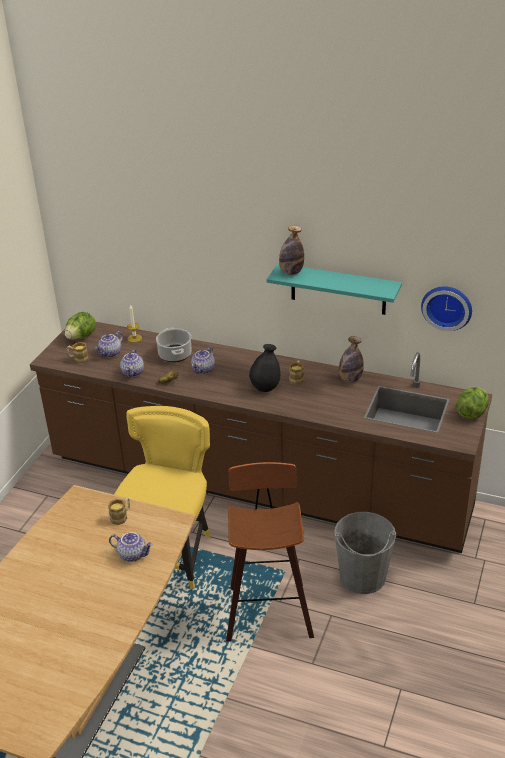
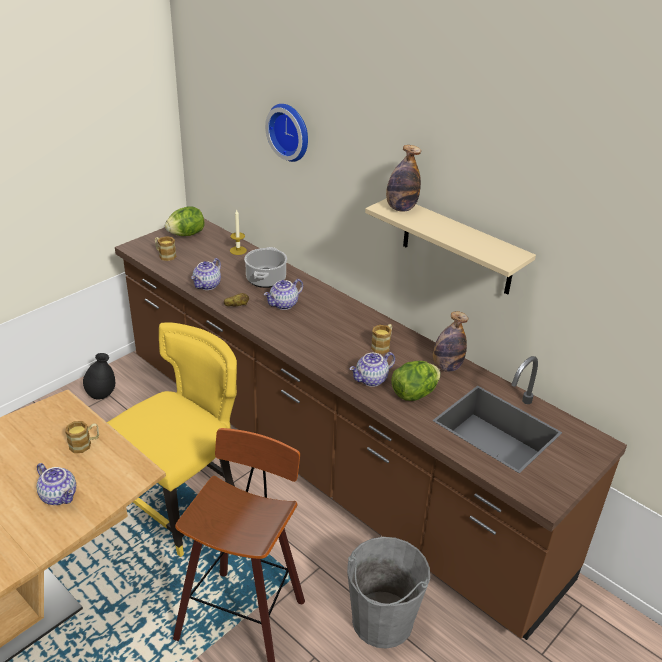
camera: 20 degrees right, 0 degrees up
(111, 353) = (201, 259): teapot -> teapot (371, 380)
(265, 388) = (337, 345): black vase -> black vase (101, 394)
(338, 289) = (457, 246): turquoise shelf -> beige shelf
(447, 306) = (589, 304): wall clock -> wall clock (291, 131)
(471, 413) = (582, 462): lettuce -> lettuce (414, 394)

